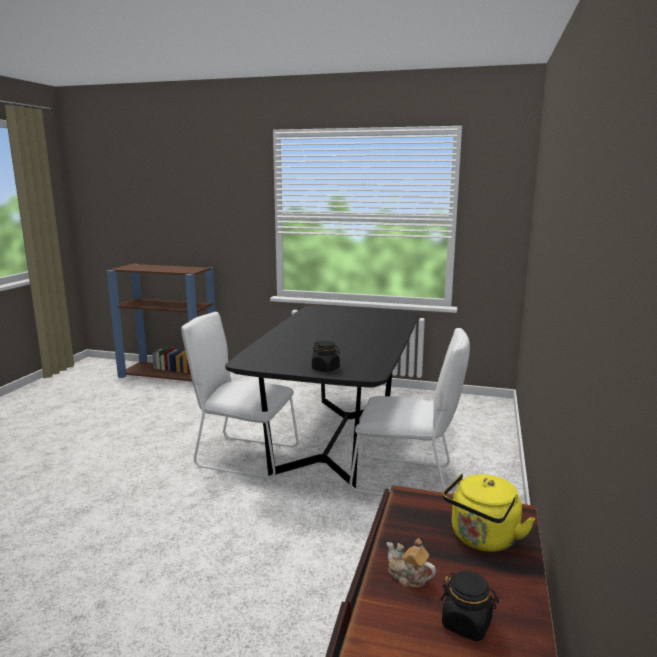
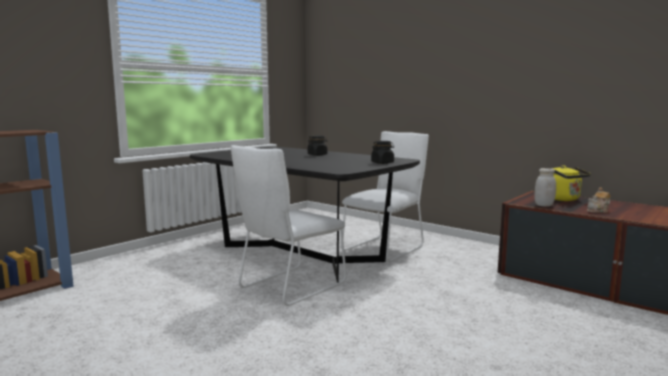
camera: 65 degrees left, 5 degrees down
(407, 520) = (543, 205): none -> white jar
(467, 624) = (633, 209): black jar -> black jar (317, 155)

